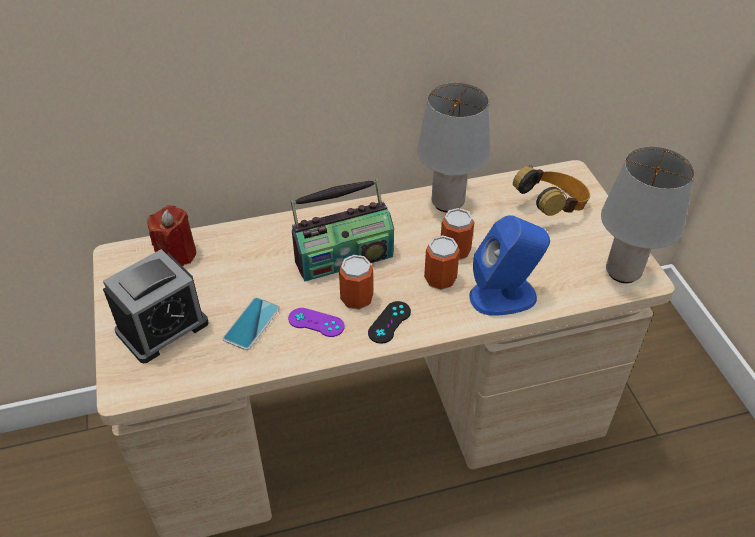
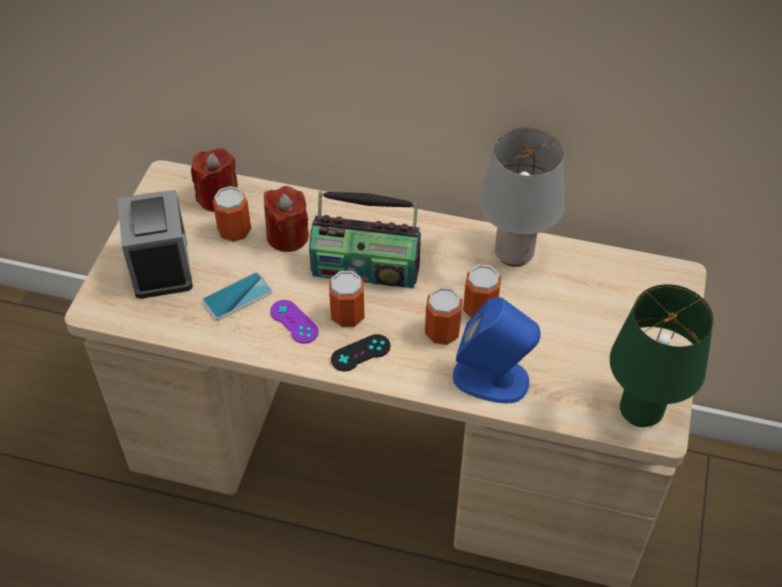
camera: 30 degrees right, 5 degrees up
(162, 327) = (161, 265): alarm clock -> alarm clock turned 90 degrees counterclockwise
(210, 274) = (234, 231): none -> can
(260, 260) = (287, 236): none -> red candle
(551, 208) = (622, 307): headphones -> none
(623, 271) = (641, 411): grey table lamp -> green table lamp

